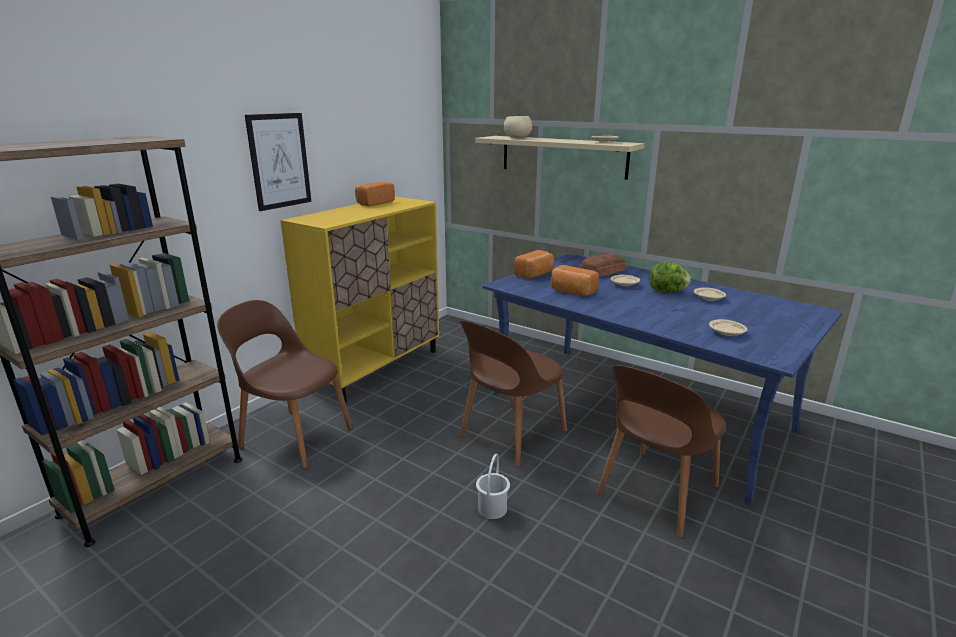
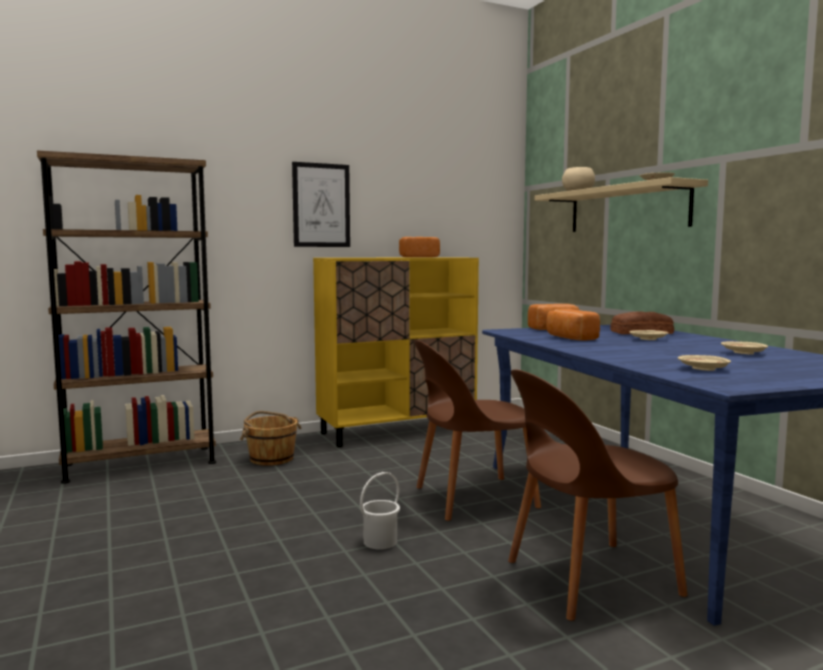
camera: 30 degrees right, 15 degrees down
(294, 436) = (271, 458): brown chair -> brown bucket
(667, 291) = (695, 346): lettuce -> none

